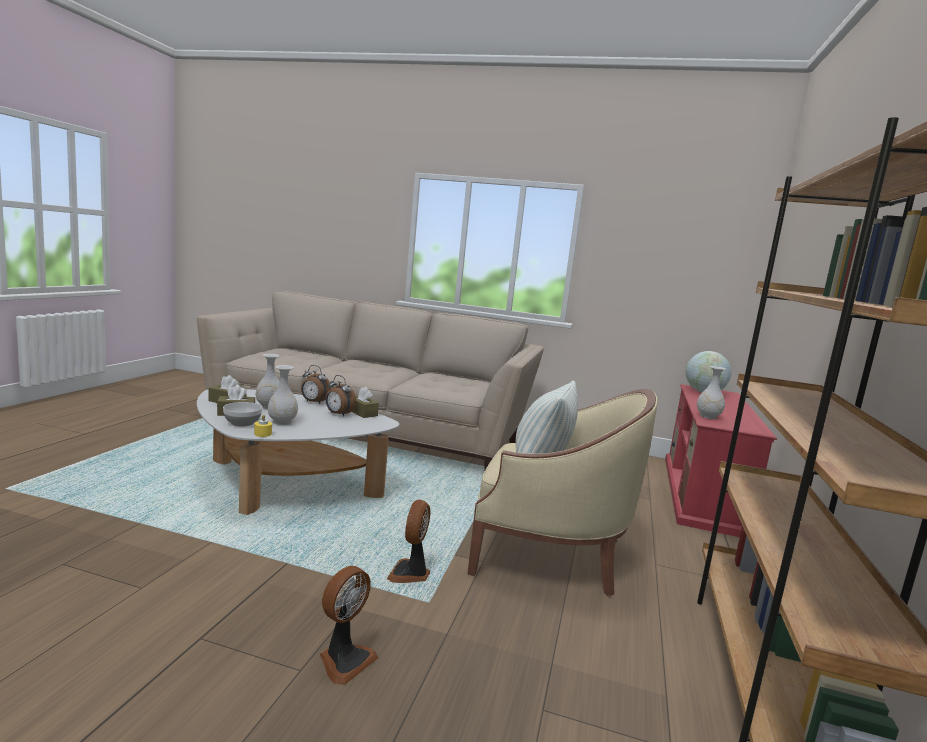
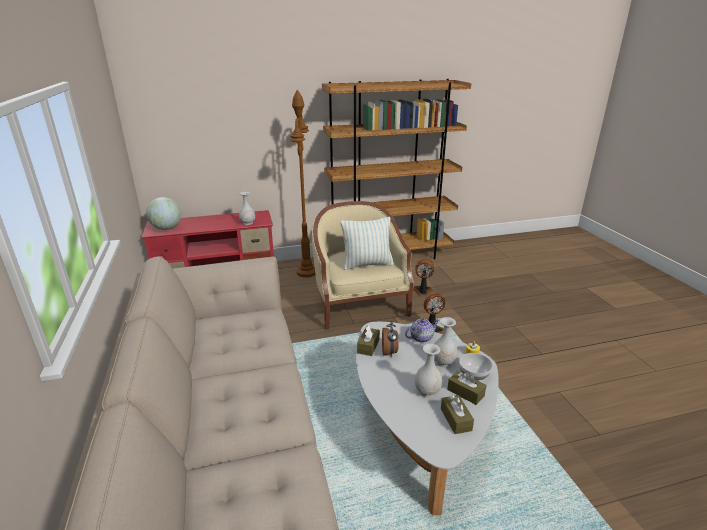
camera: 120 degrees left, 15 degrees up
(314, 402) = (381, 380): alarm clock -> none
(331, 429) = (421, 338): none -> teapot
(344, 660) = (496, 320): fan -> fan (422, 291)
(699, 552) = (306, 272): none -> brown floor lamp

